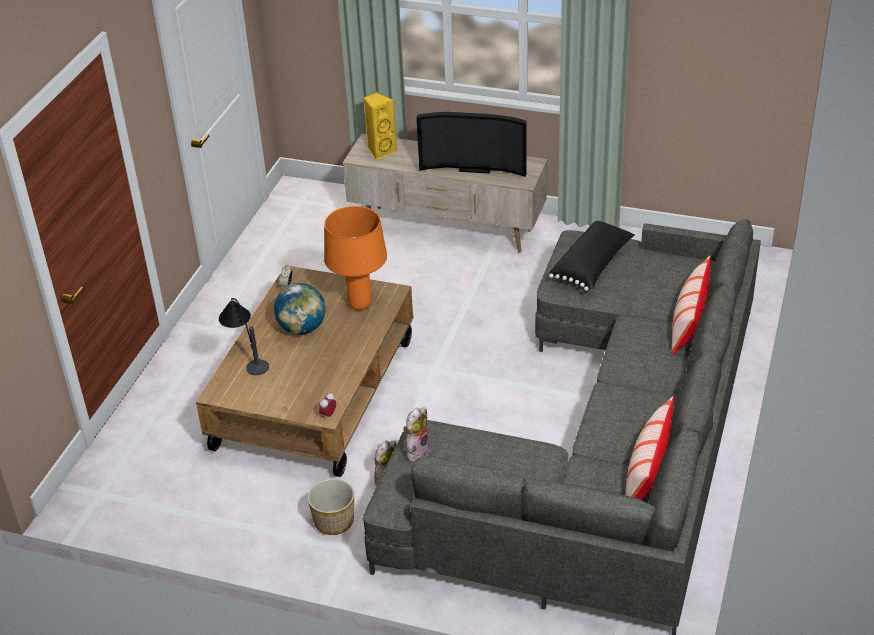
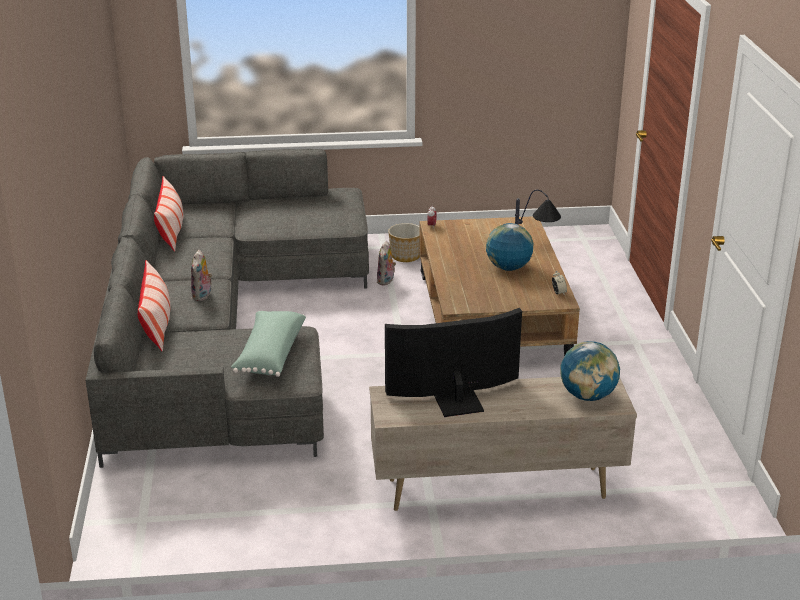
camera: 155 degrees right, 10 degrees down
(360, 305) = (476, 291): orange table lamp -> none
(381, 151) = (588, 395): yellow speaker -> globe
(416, 450) = (347, 213): plush toy -> plush toy (202, 296)
(593, 265) = (269, 354): black pillow -> green pillow

